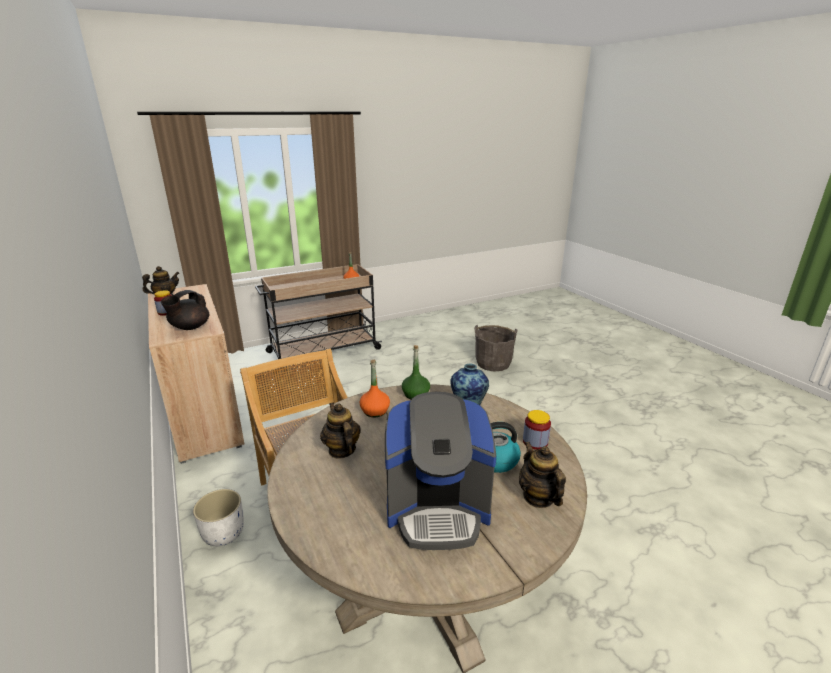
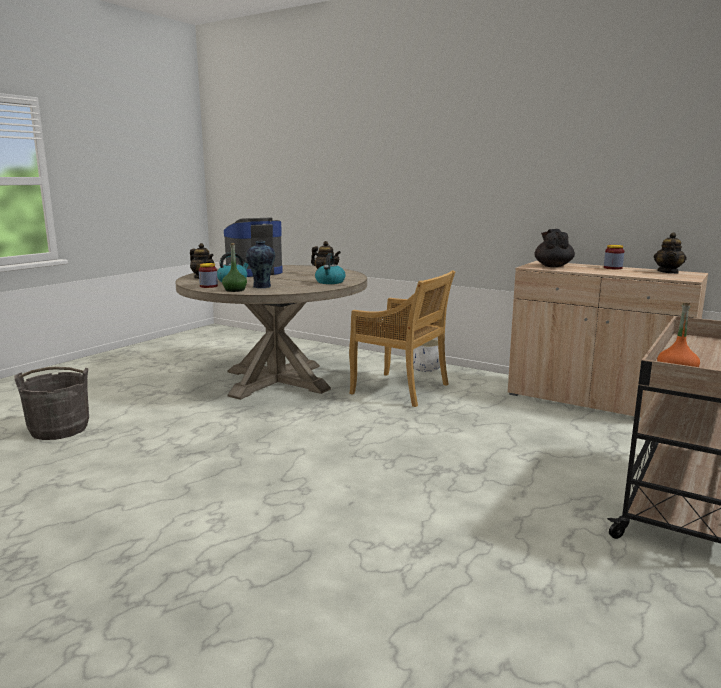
camera: 150 degrees right, 10 degrees down
(375, 411) = (330, 282): orange bottle -> kettle
(416, 394) = (312, 288): green bottle -> green bottle (235, 290)
(493, 363) = (348, 581): grey bucket -> grey bucket (59, 429)

